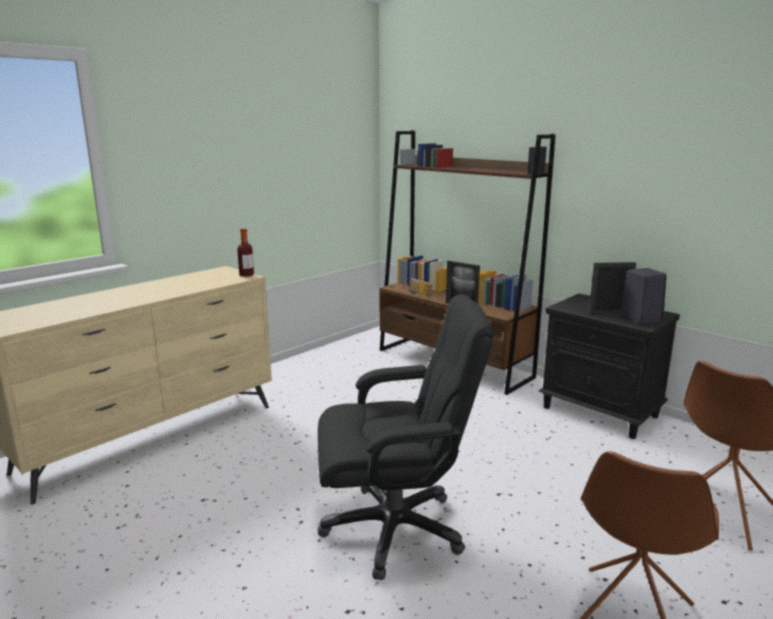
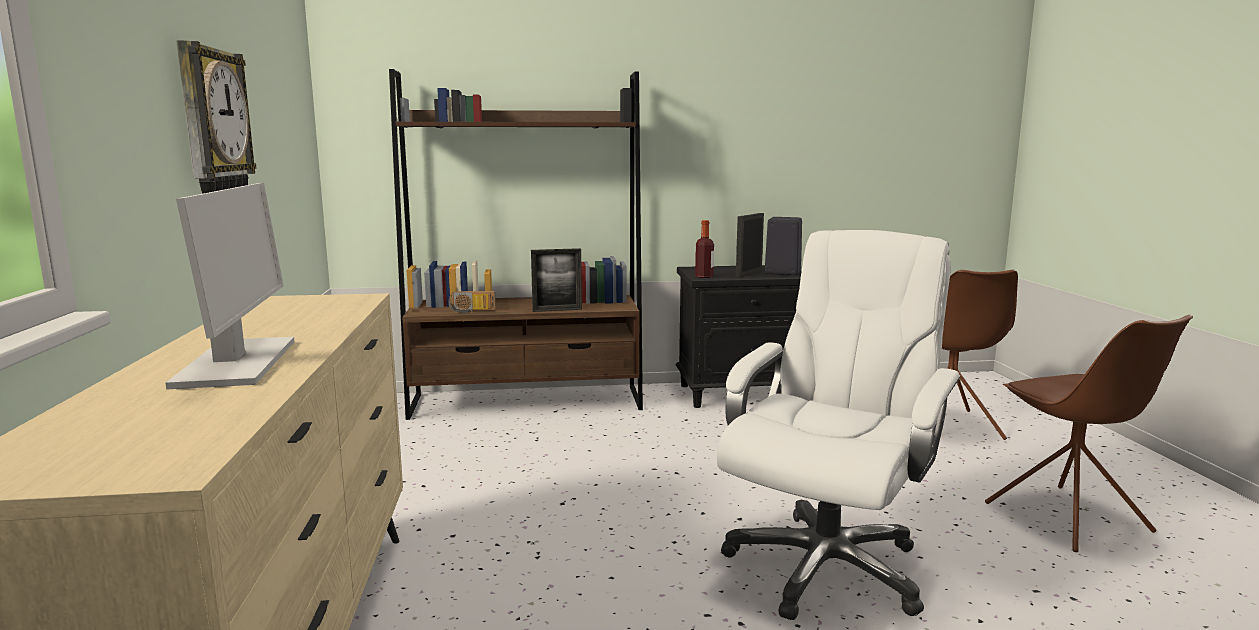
camera: 50 degrees left, 5 degrees down
(120, 298) = (237, 363): none -> monitor
(244, 174) = (212, 121): none -> wall clock
(246, 275) = (349, 296): bottle -> bottle (704, 276)
(395, 528) = (825, 566): black office chair -> white office chair

